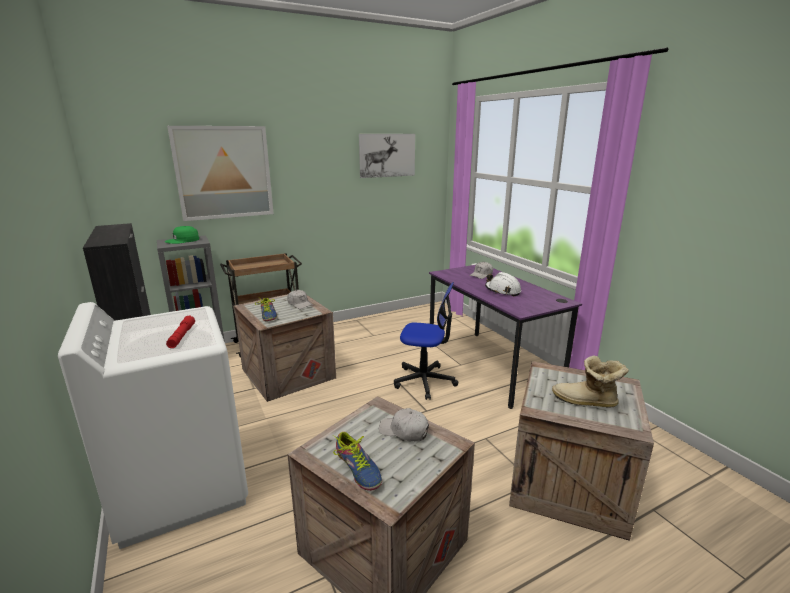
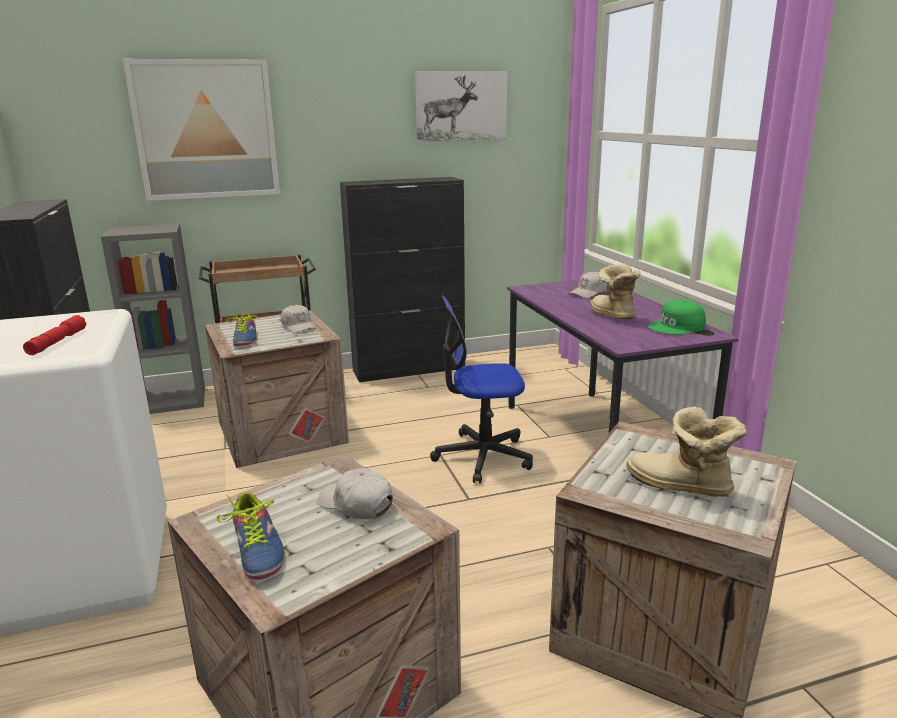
camera: 10 degrees right, 0 degrees up
(183, 240) = (143, 228): green cap -> green cap (677, 327)
(357, 323) = (409, 369): none -> black cabinet
(425, 381) = (482, 456): office chair -> office chair turned 150 degrees clockwise
(502, 291) = (611, 315): white hard hat -> boot

